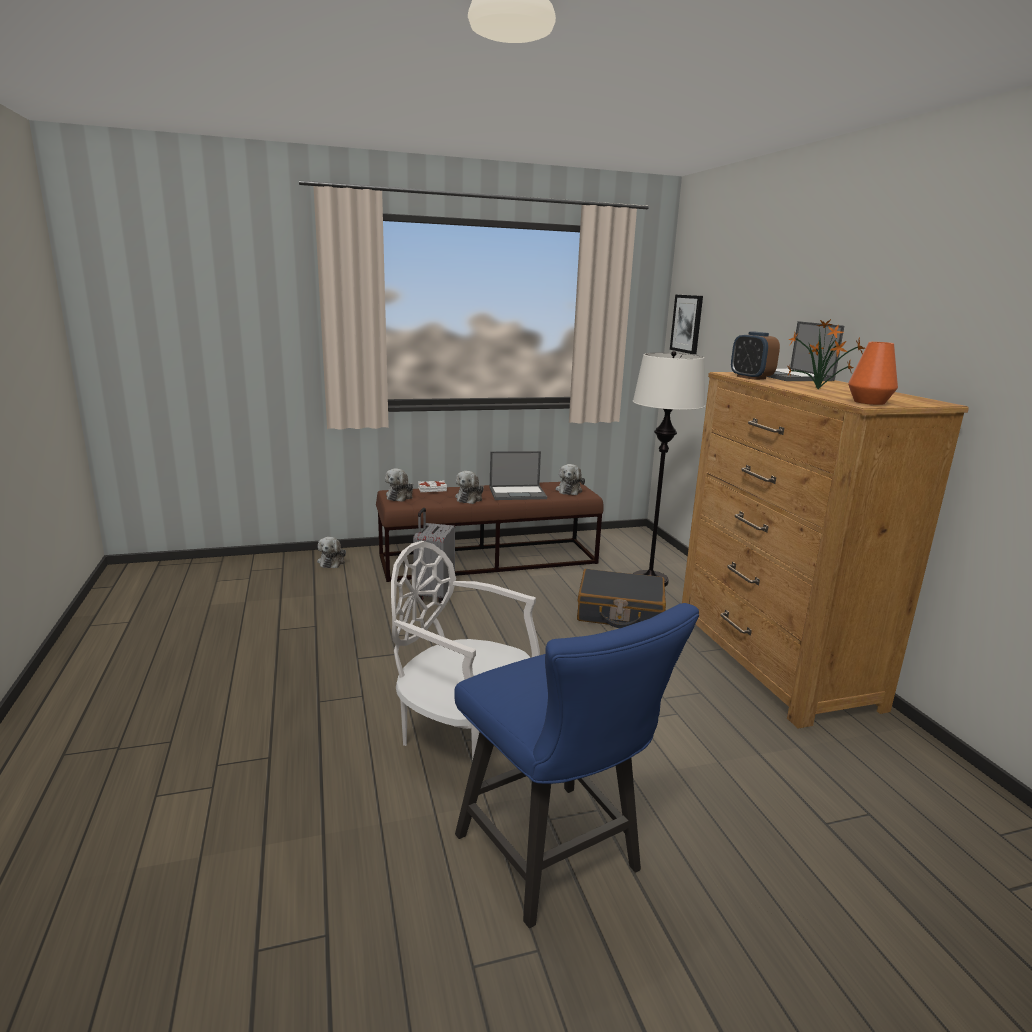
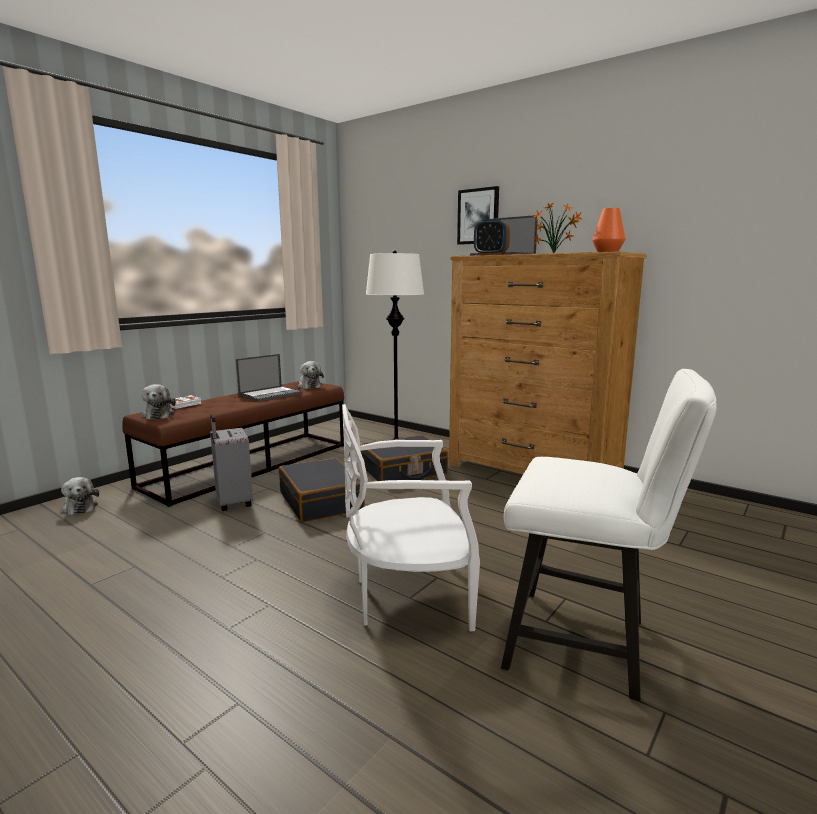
camera: 35 degrees left, 5 degrees down
(470, 498) = (233, 404): plush toy -> none
(504, 619) = (321, 501): none -> black suitcase
(556, 860) = (588, 645): blue chair -> white chair
(687, 323) = (366, 240): picture -> picture (478, 216)

